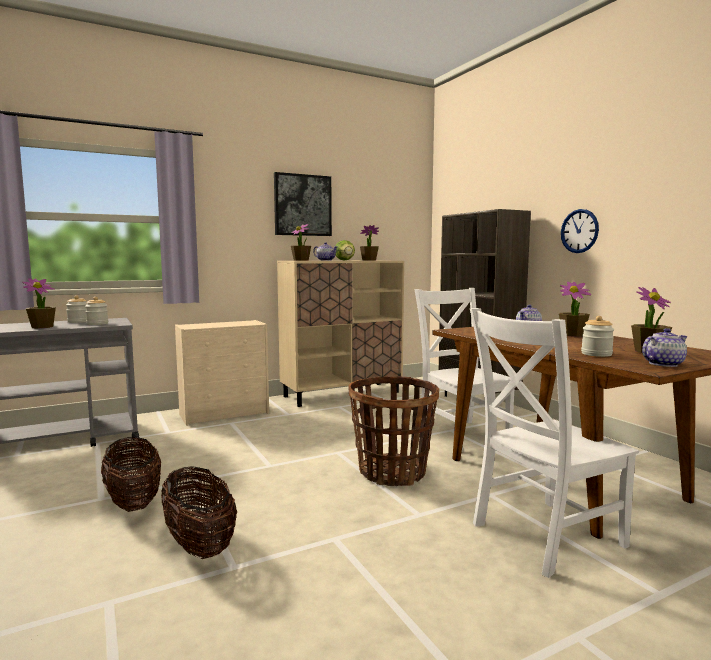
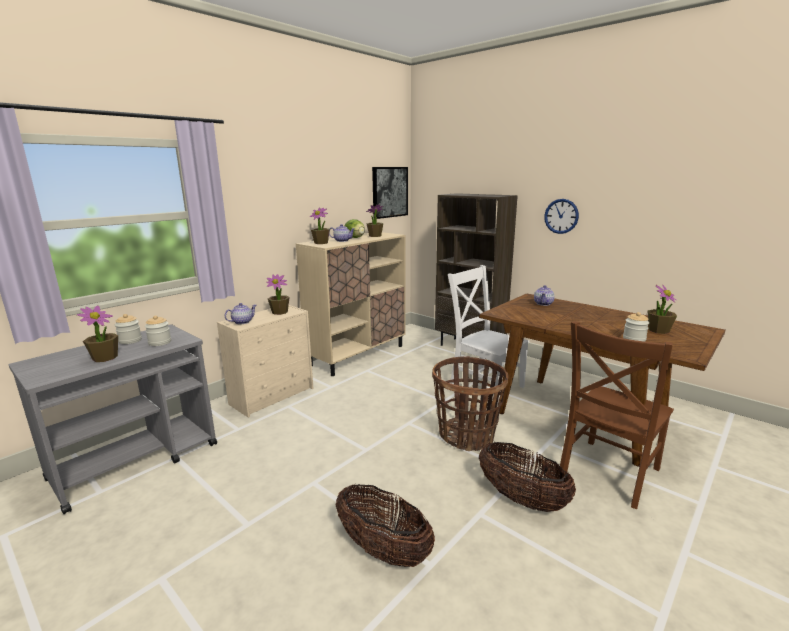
camera: 20 degrees left, 10 degrees up
(134, 501) = (282, 519): basket -> basket (521, 499)
(302, 205) = (312, 186): picture -> picture (389, 192)
(542, 536) = (607, 473): white chair -> brown chair
(573, 335) = (584, 310): potted plant -> potted plant (280, 312)
(663, 364) = (686, 347): teapot -> teapot (242, 322)

